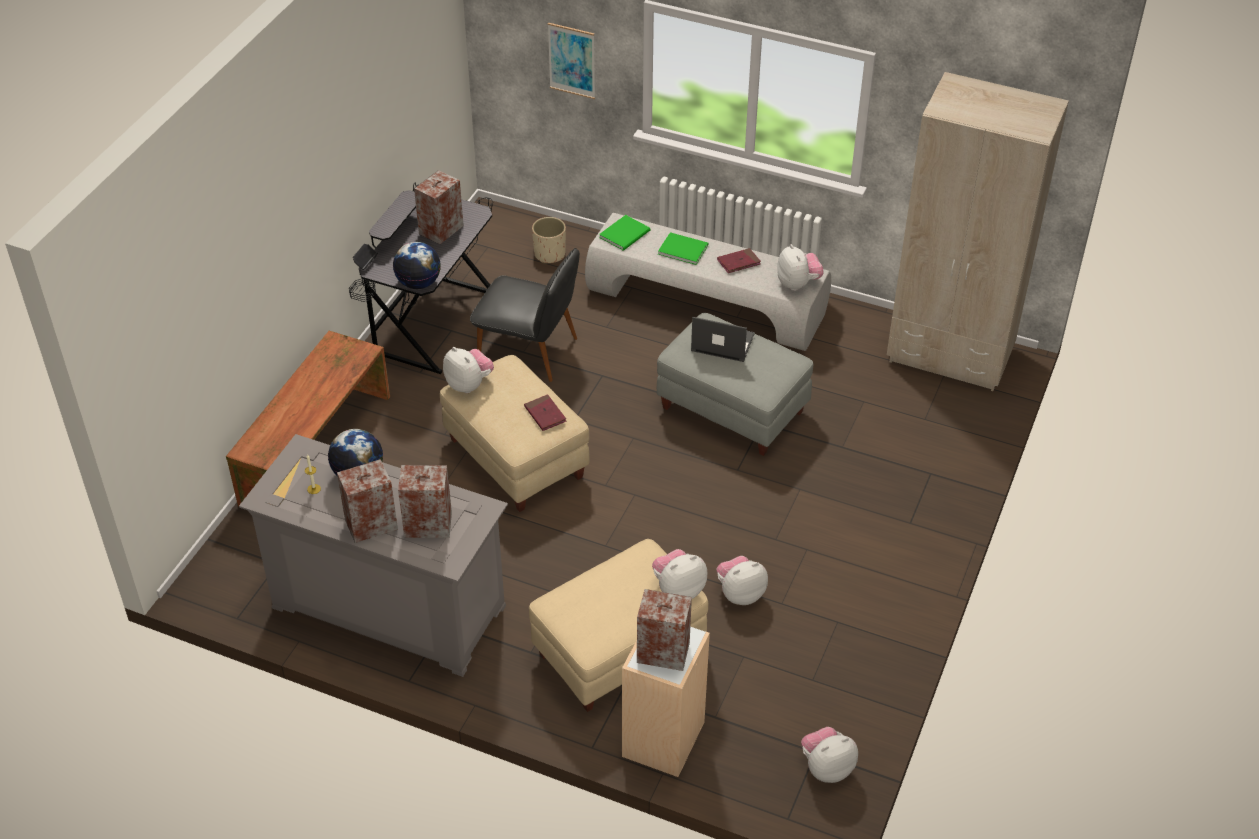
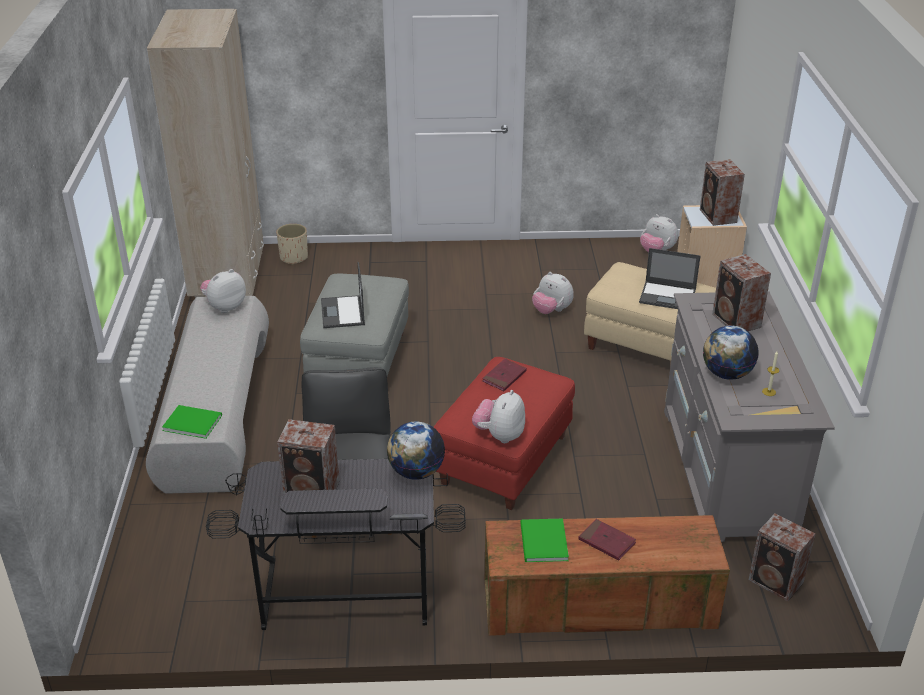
camera: 115 degrees left, 10 degrees down
(369, 524) = (769, 348): speaker -> speaker (777, 582)
(515, 459) = (505, 460): beige ottoman -> red ottoman
(550, 254) = (180, 543): beige planter -> beige planter (294, 257)
(572, 60) = (63, 343): picture -> none
(599, 599) = (668, 296): none -> laptop
(678, 589) = (624, 270): plush toy -> none
(682, 248) = (201, 381): green book -> green book (542, 543)
(738, 262) = (208, 344): red book -> red book (607, 542)

